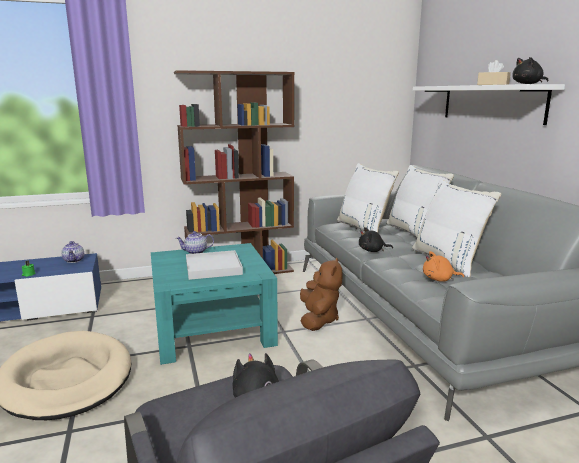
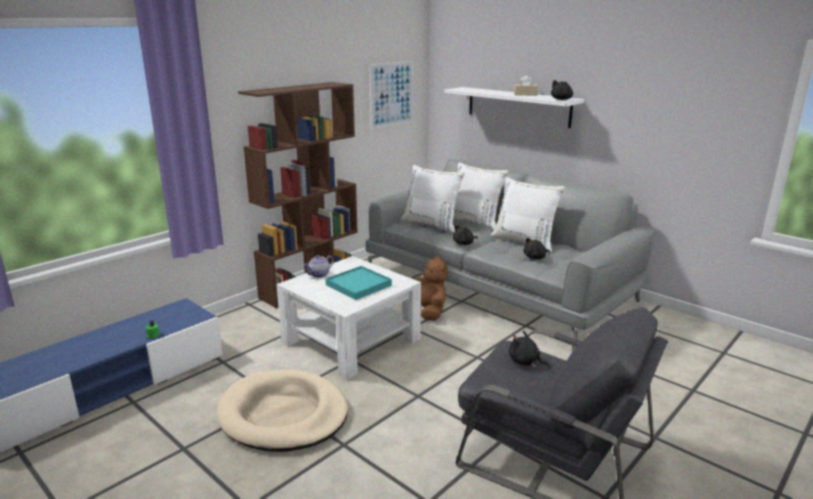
camera: 30 degrees left, 5 degrees up
(74, 260) = (176, 310): teapot -> none
(212, 328) = (351, 340): turquoise coffee table -> white coffee table
(213, 268) = (358, 285): white tray -> turquoise tray
(362, 93) = (391, 94): none -> picture
(439, 279) = (535, 257): orange plush toy -> black plush toy

